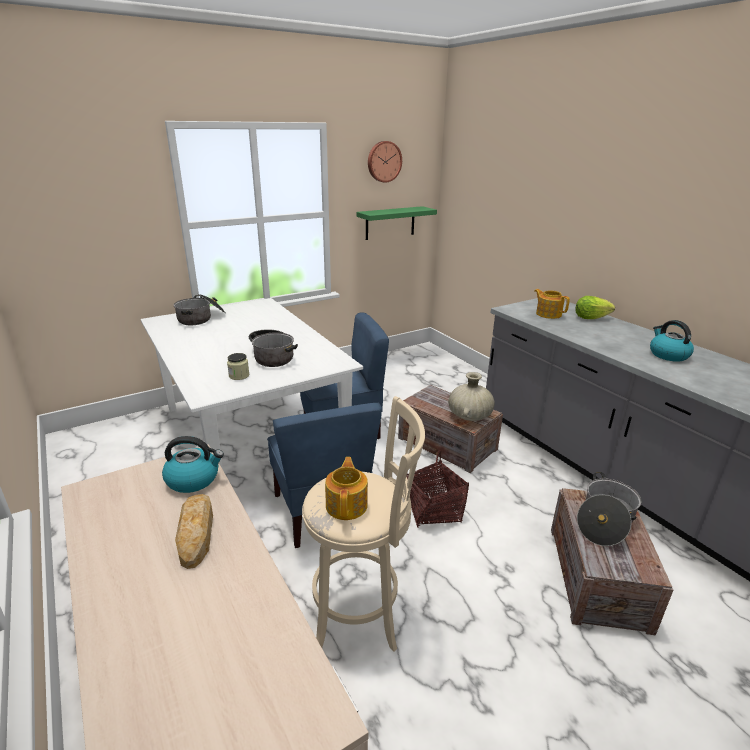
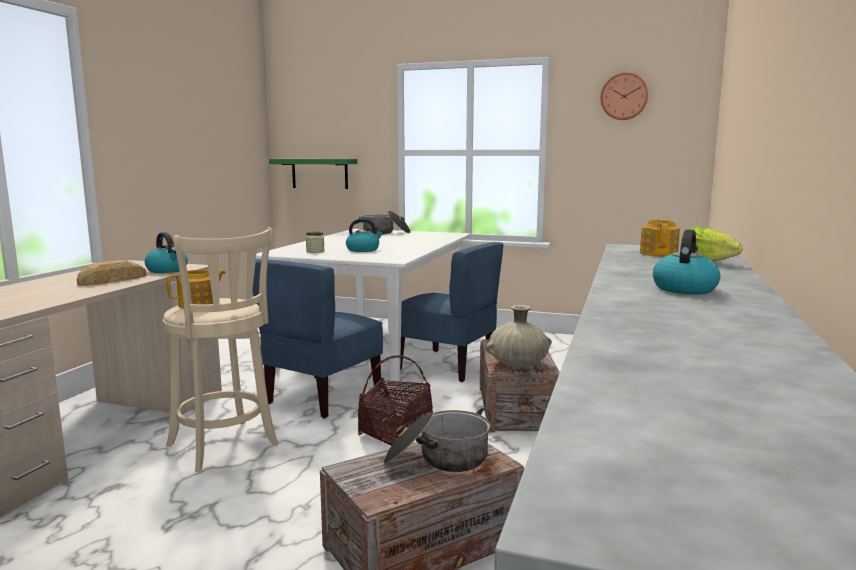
camera: 50 degrees right, 15 degrees down
(272, 356) = (363, 250): cooking pot -> kettle
(390, 223) = (631, 170): green shelf -> green shelf (319, 173)

